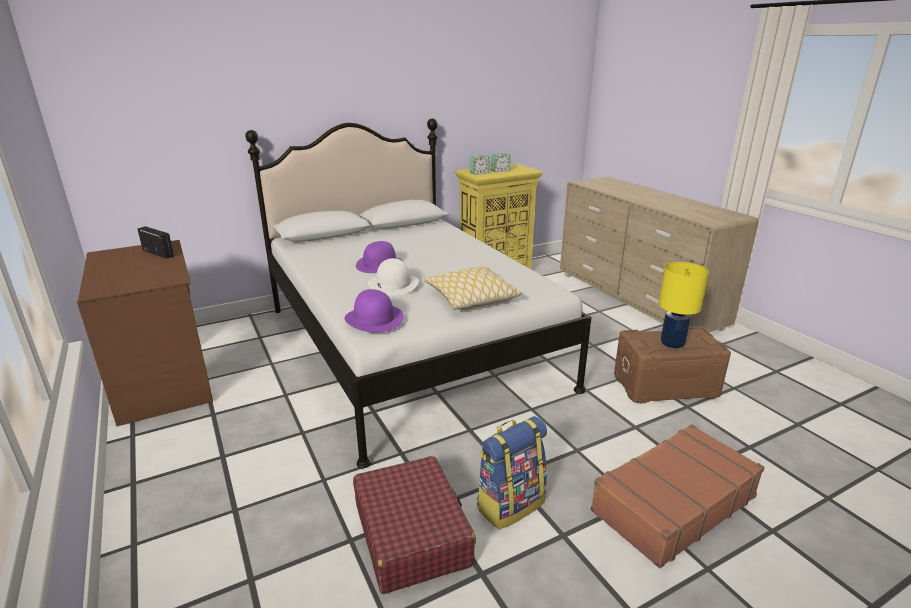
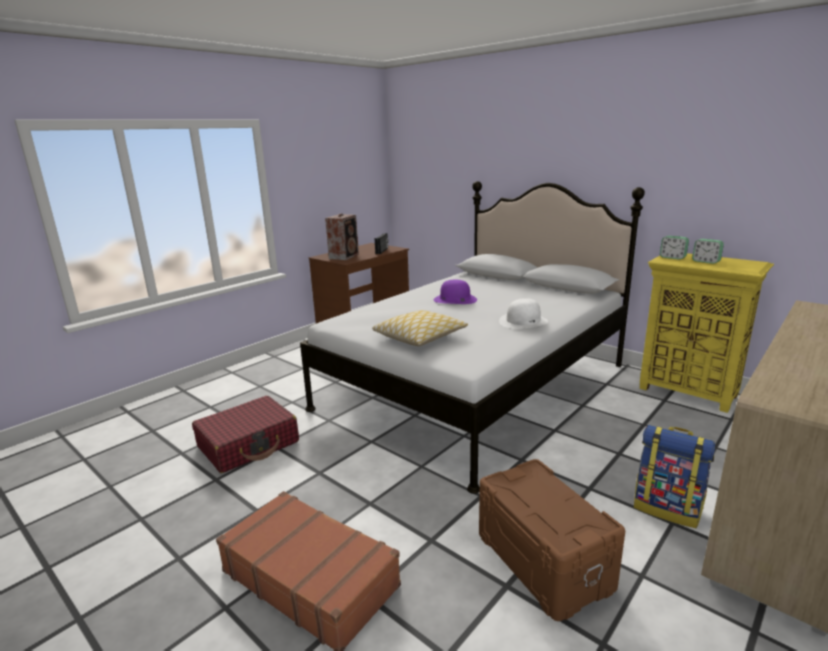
camera: 70 degrees right, 5 degrees down
(138, 276) = (344, 256): none -> speaker
(374, 318) = (352, 317): purple hat -> none
(393, 284) = (417, 309): white hat -> white hat (523, 321)
(510, 504) = (286, 478): backpack -> backpack (667, 508)
(671, 344) = (539, 502): yellow table lamp -> none

